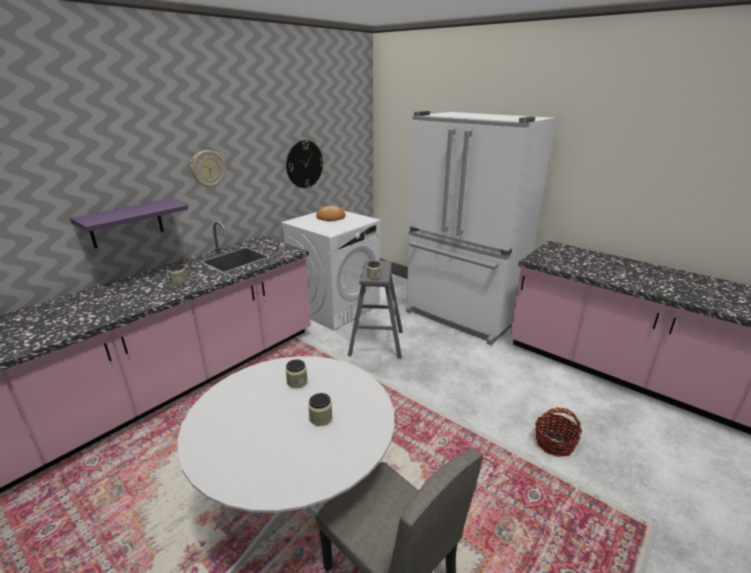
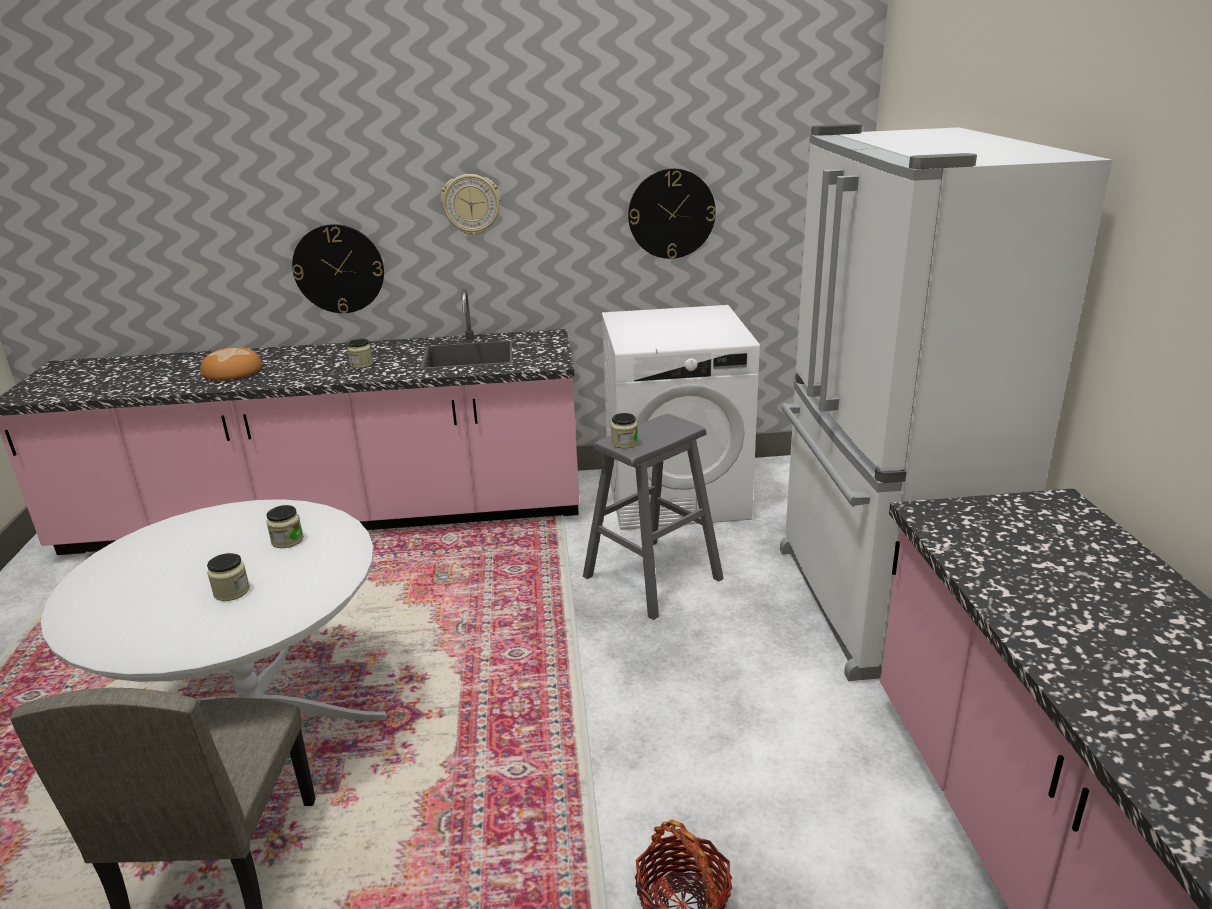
camera: 45 degrees right, 0 degrees up
(126, 223) = (338, 269): purple shelf -> wall clock
(330, 217) = (688, 321): bread -> bread (232, 371)

